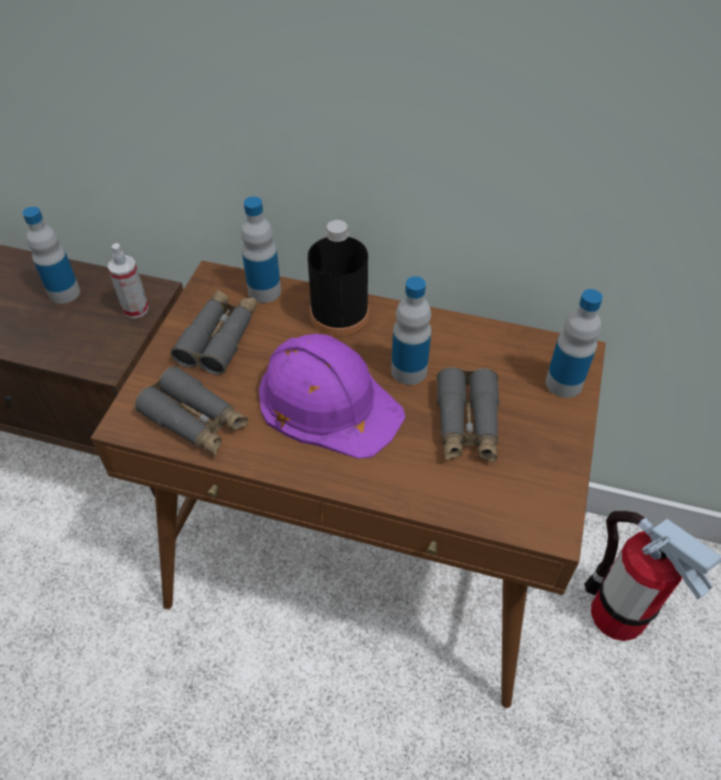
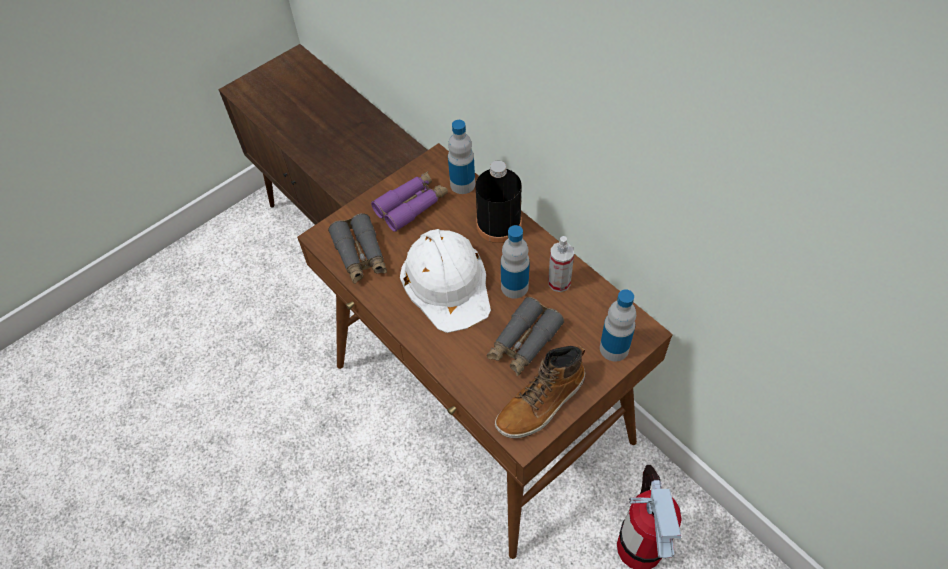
camera: 35 degrees right, 5 degrees up
(64, 293) = (352, 126): bottle -> none
(135, 309) = (387, 157): spray bottle -> spray bottle (559, 282)
(219, 338) = (411, 205): grey binoculars -> purple binoculars
(328, 401) = (447, 282): purple hard hat -> white hard hat
(539, 478) = (541, 403): none -> boot

